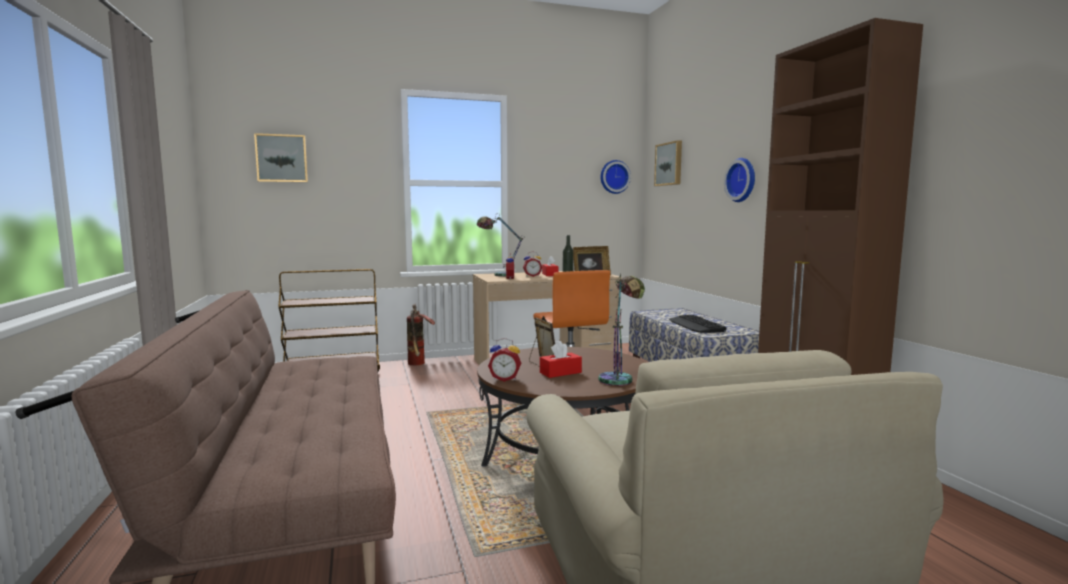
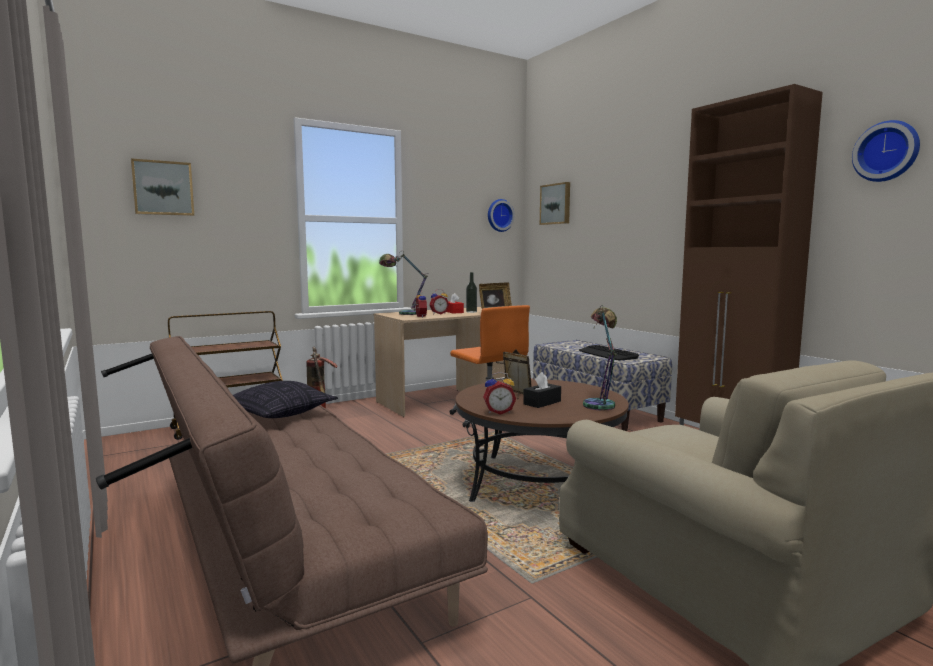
camera: 15 degrees left, 0 degrees up
(327, 365) = (278, 414): none -> pillow
(560, 372) = (542, 402): red tissue box -> black tissue box
(742, 180) = (640, 220): wall clock -> wall clock (887, 151)

